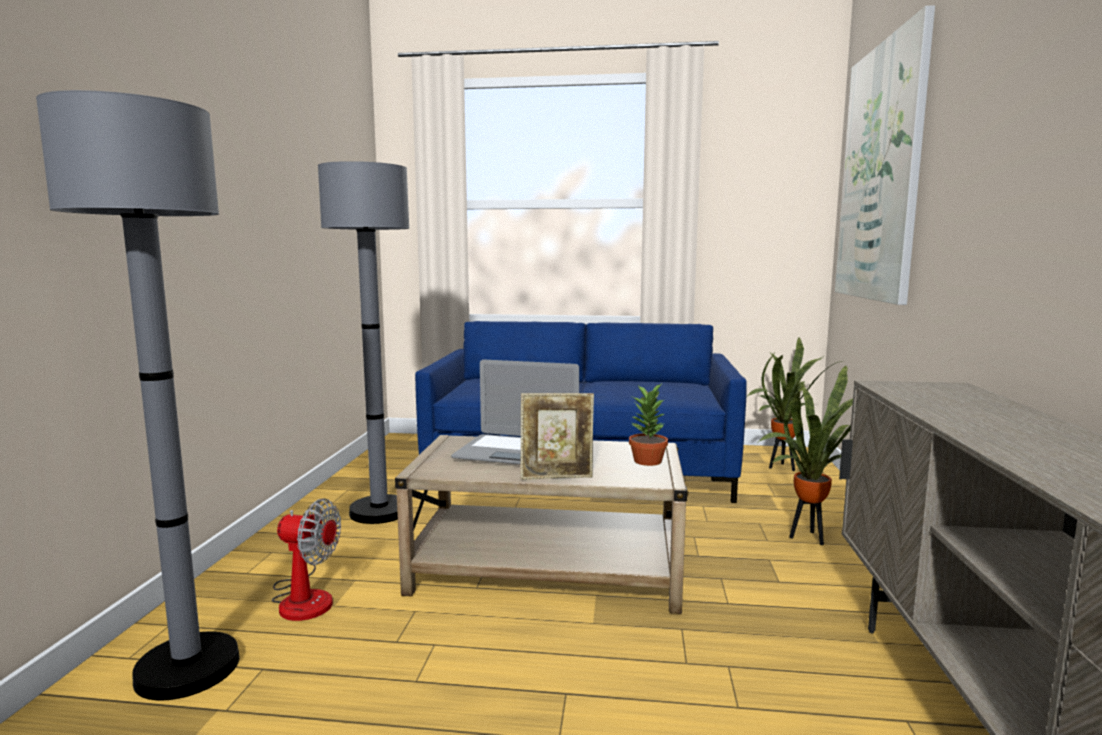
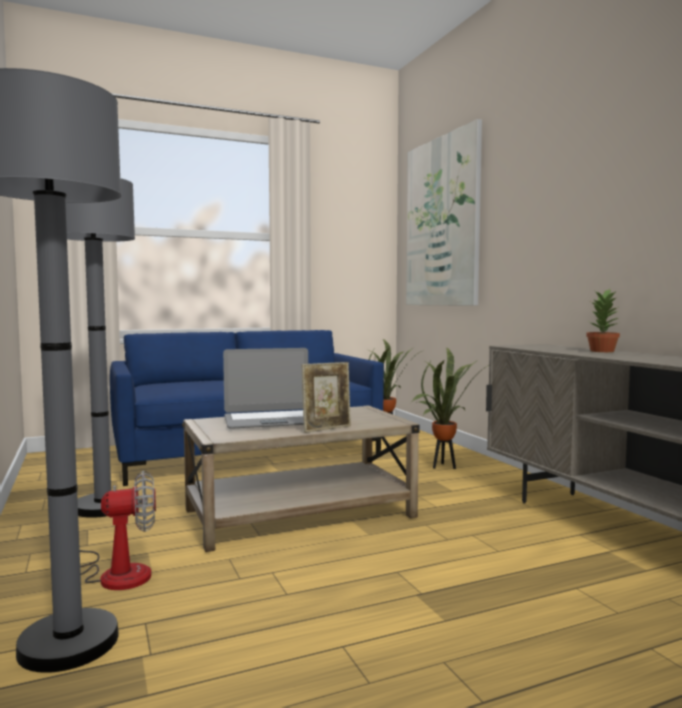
camera: 30 degrees left, 5 degrees down
(648, 461) = (370, 415): potted plant -> potted plant (603, 351)

